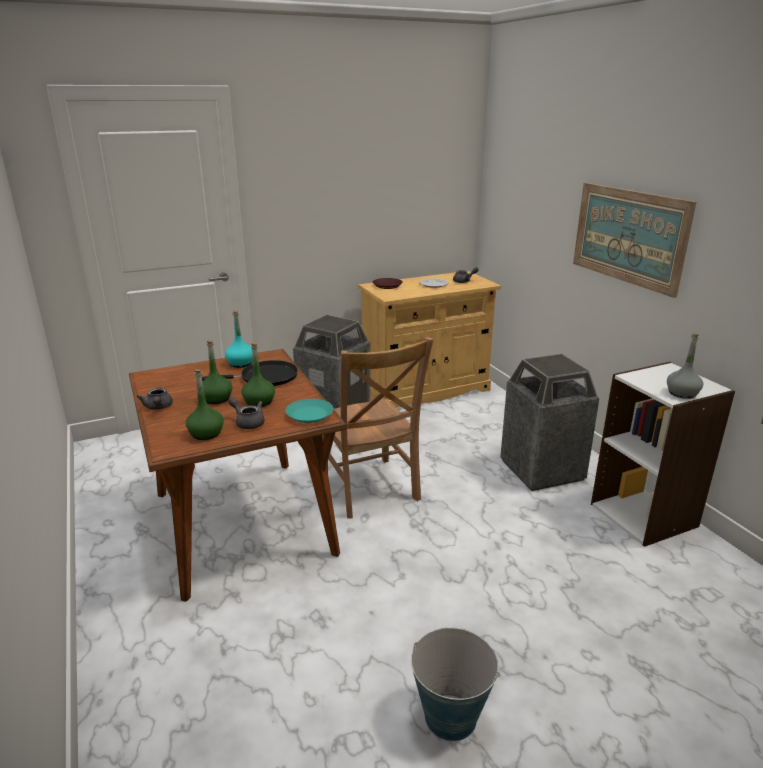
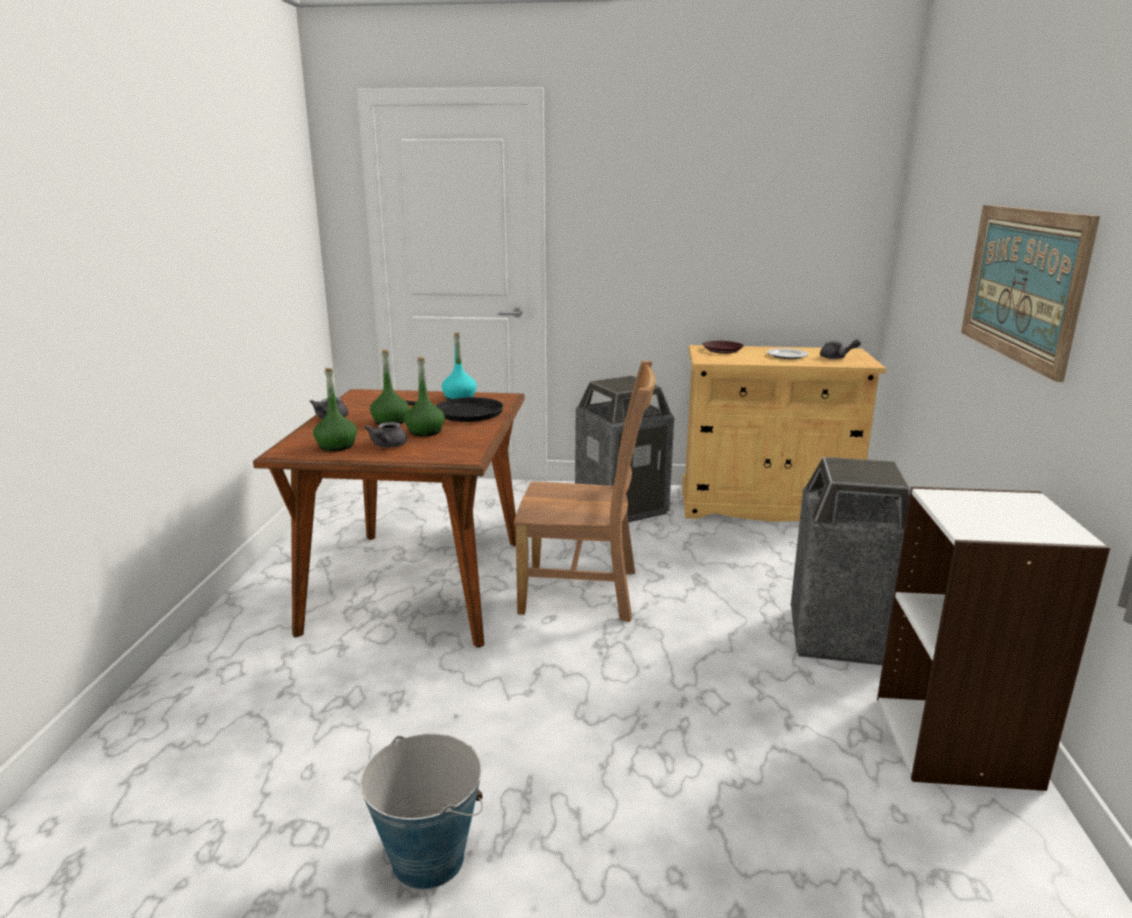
camera: 30 degrees right, 5 degrees down
(248, 422) = (387, 446): grey teapot -> grey teapot turned 150 degrees counterclockwise
(309, 415) = (456, 452): turquoise plate -> none
(370, 489) = (585, 592): brown chair -> brown chair turned 90 degrees counterclockwise
(682, 393) = (996, 529): grey bottle -> none

